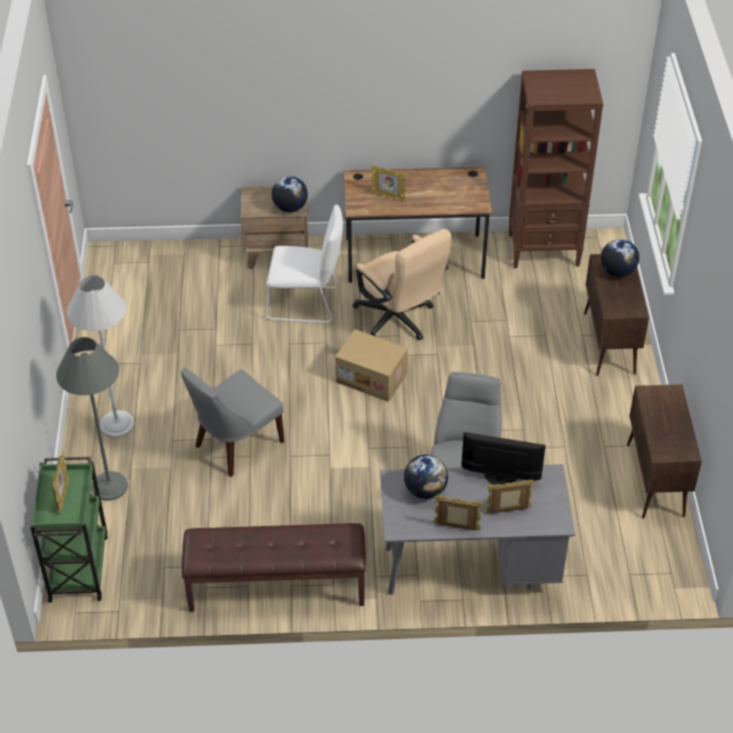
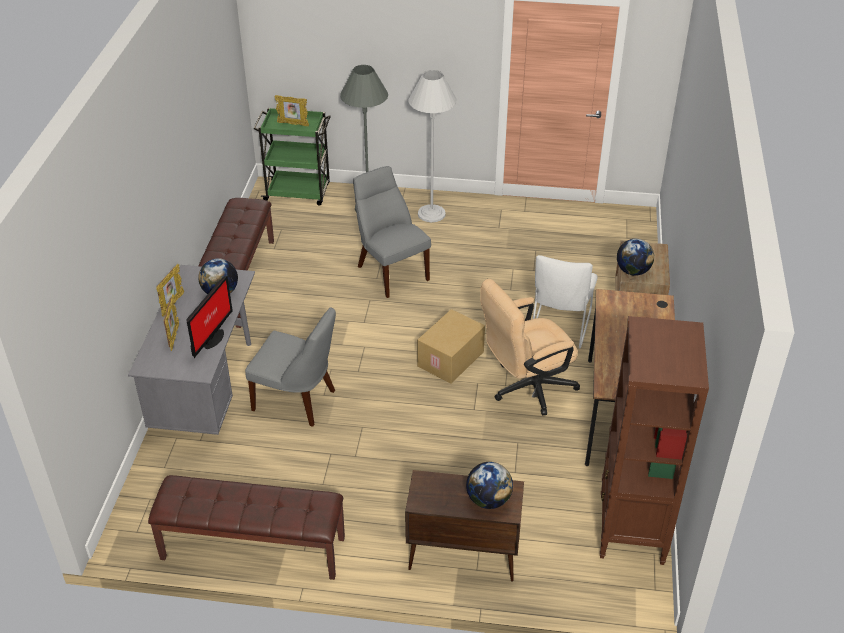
camera: 100 degrees right, 5 degrees down
(388, 197) = (626, 321): picture frame -> none
(655, 481) = (252, 549): brown cabinet -> brown bench

